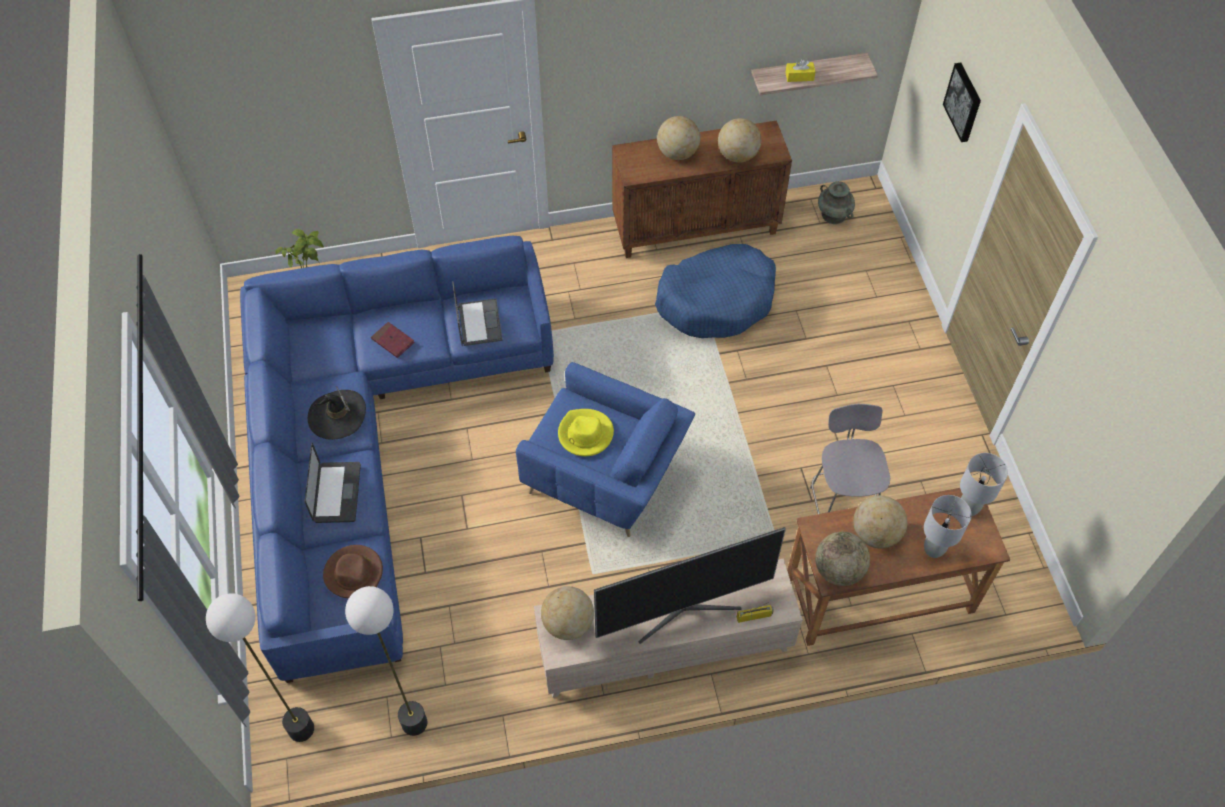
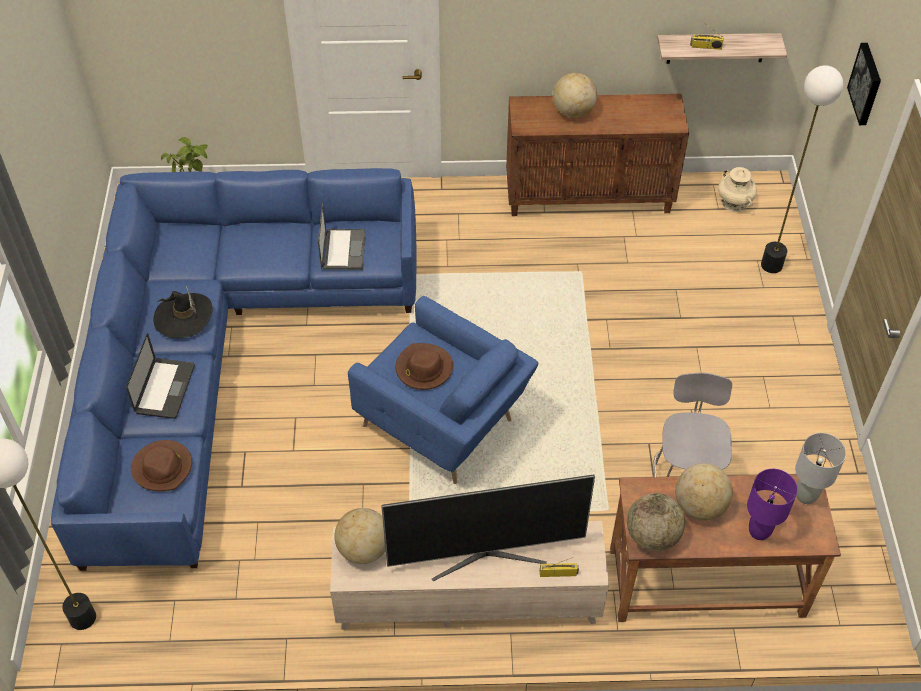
camera: 10 degrees right, 5 degrees down
(393, 341) = (254, 255): red book -> none
(415, 723) = (196, 631): floor lamp -> floor lamp (772, 265)
(585, 434) = (423, 369): yellow hat -> brown hat
(716, 300) = (595, 268): blue dog bed -> none
(737, 155) = (634, 121): globe -> none
(799, 76) = (705, 47): yellow tissue box -> radio
(833, 215) = (734, 203): turquoise vase -> beige vase
(934, 550) = (759, 532): grey table lamp -> purple table lamp

